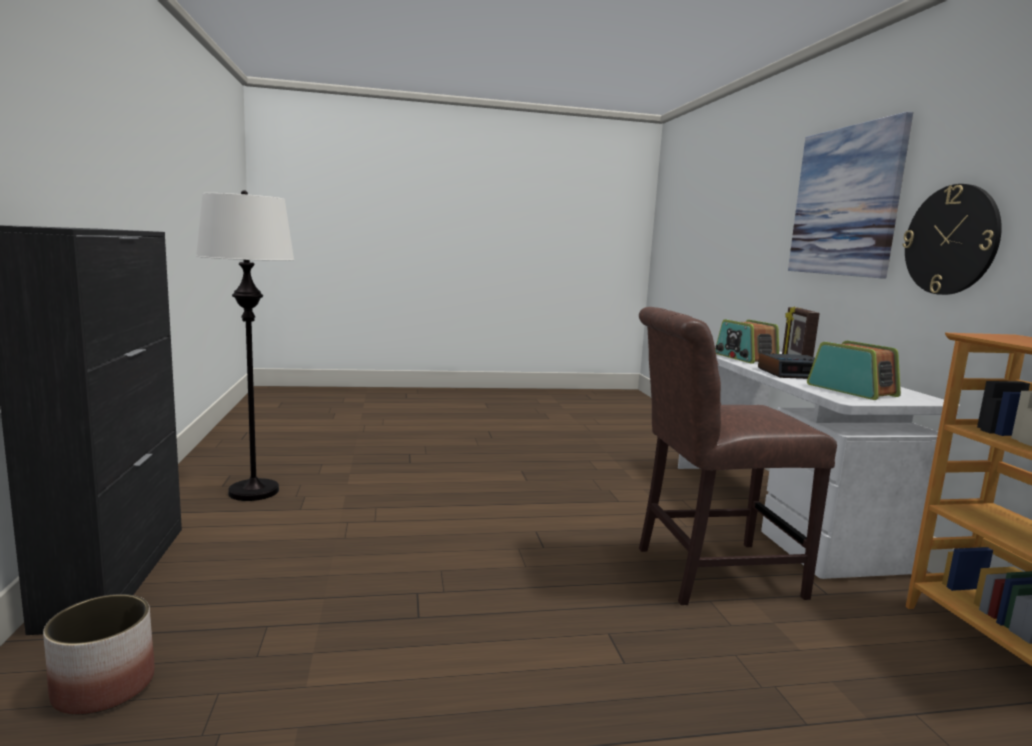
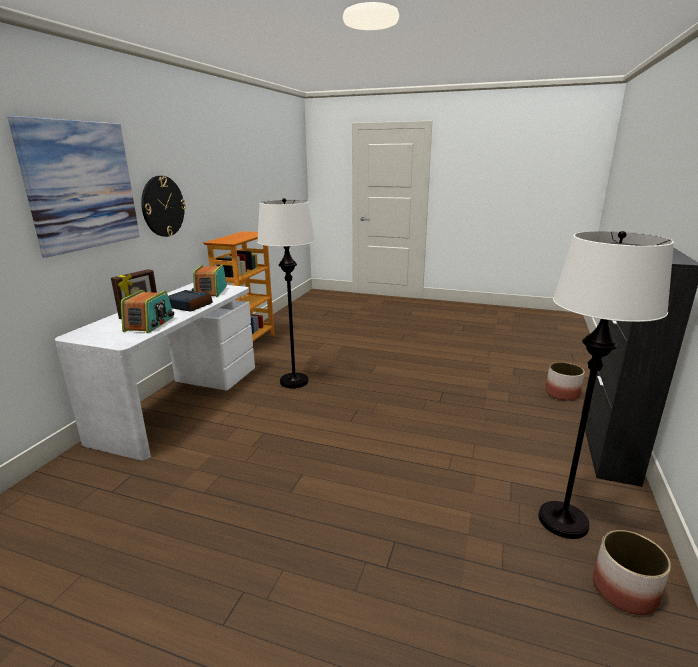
camera: 150 degrees left, 10 degrees up
(226, 468) = (624, 590): none -> planter
(708, 572) = (294, 381): brown chair -> white floor lamp

